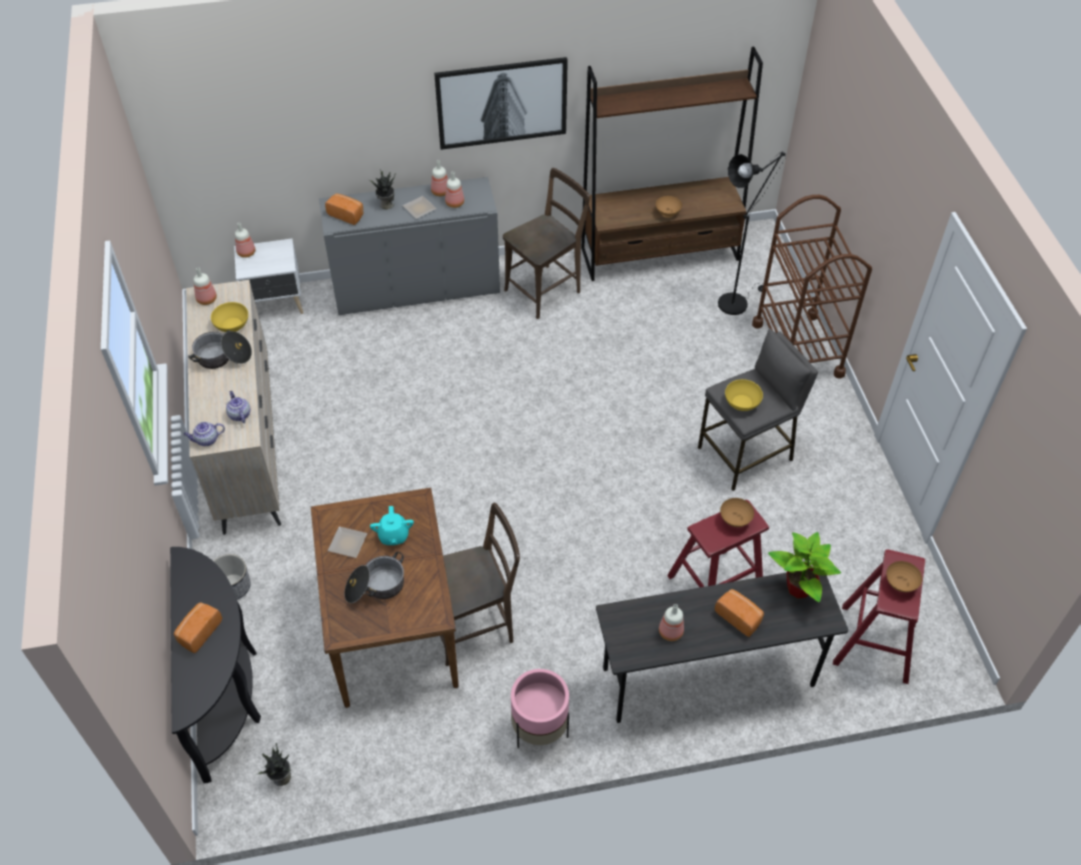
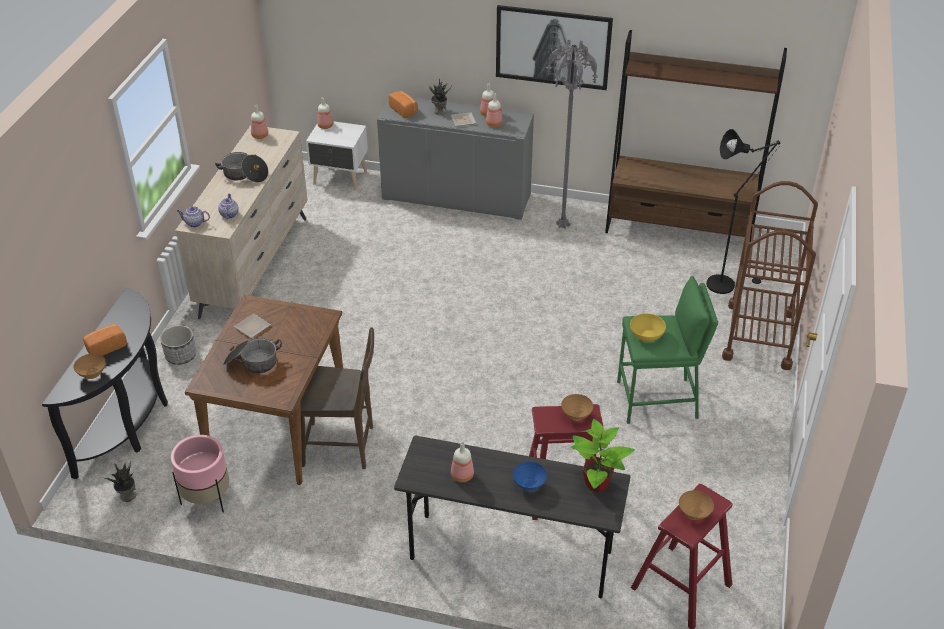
camera: 25 degrees right, 10 degrees down
(232, 325) = (265, 156): yellow bowl -> none
(393, 536) = (290, 333): turquoise teapot -> none
(539, 729) = (344, 539): pink planter -> pink planter (207, 498)
(546, 289) = (562, 228): brown chair -> grey floor lamp
(668, 214) = (682, 187): brown bowl -> brown bowl (92, 375)
(739, 617) = (529, 485): bread -> blue bowl
(746, 454) = (657, 400): grey stool -> green stool

